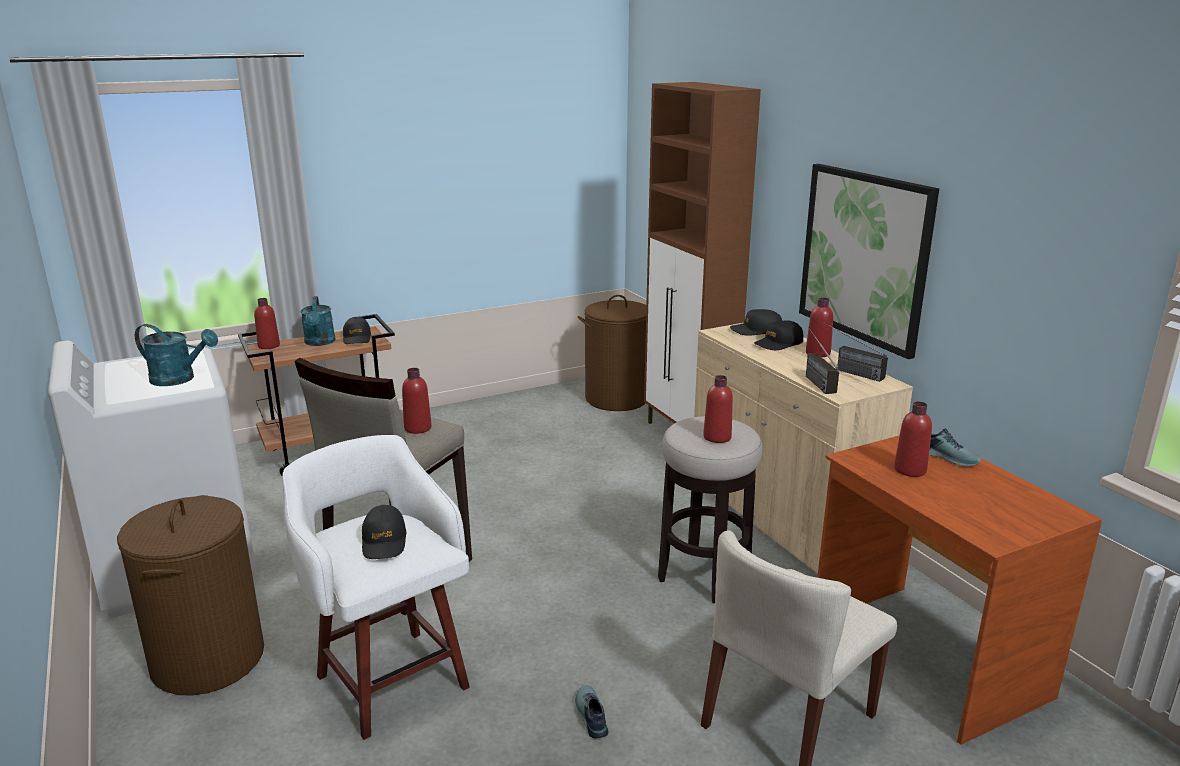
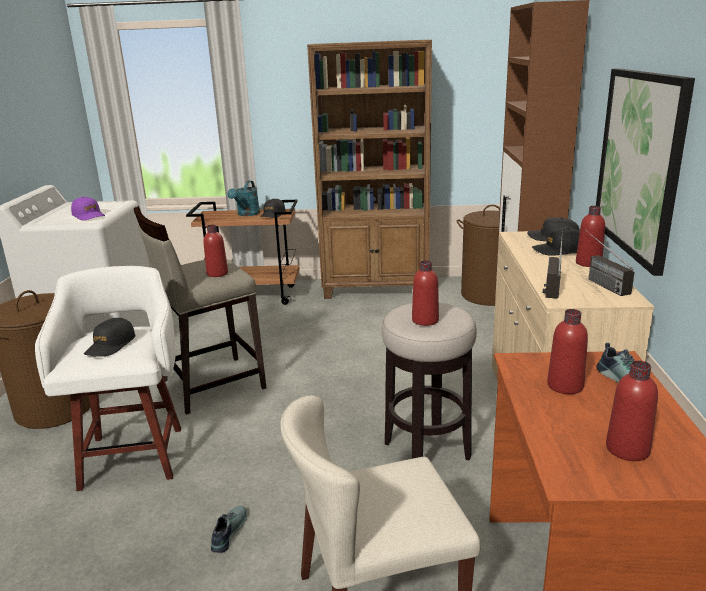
camera: 30 degrees right, 0 degrees up
(179, 379) = (88, 216): turquoise watering can -> purple cap
(269, 346) = (215, 212): red bottle -> red bottle (627, 449)
(484, 413) = (376, 289): none -> brown bookcase

